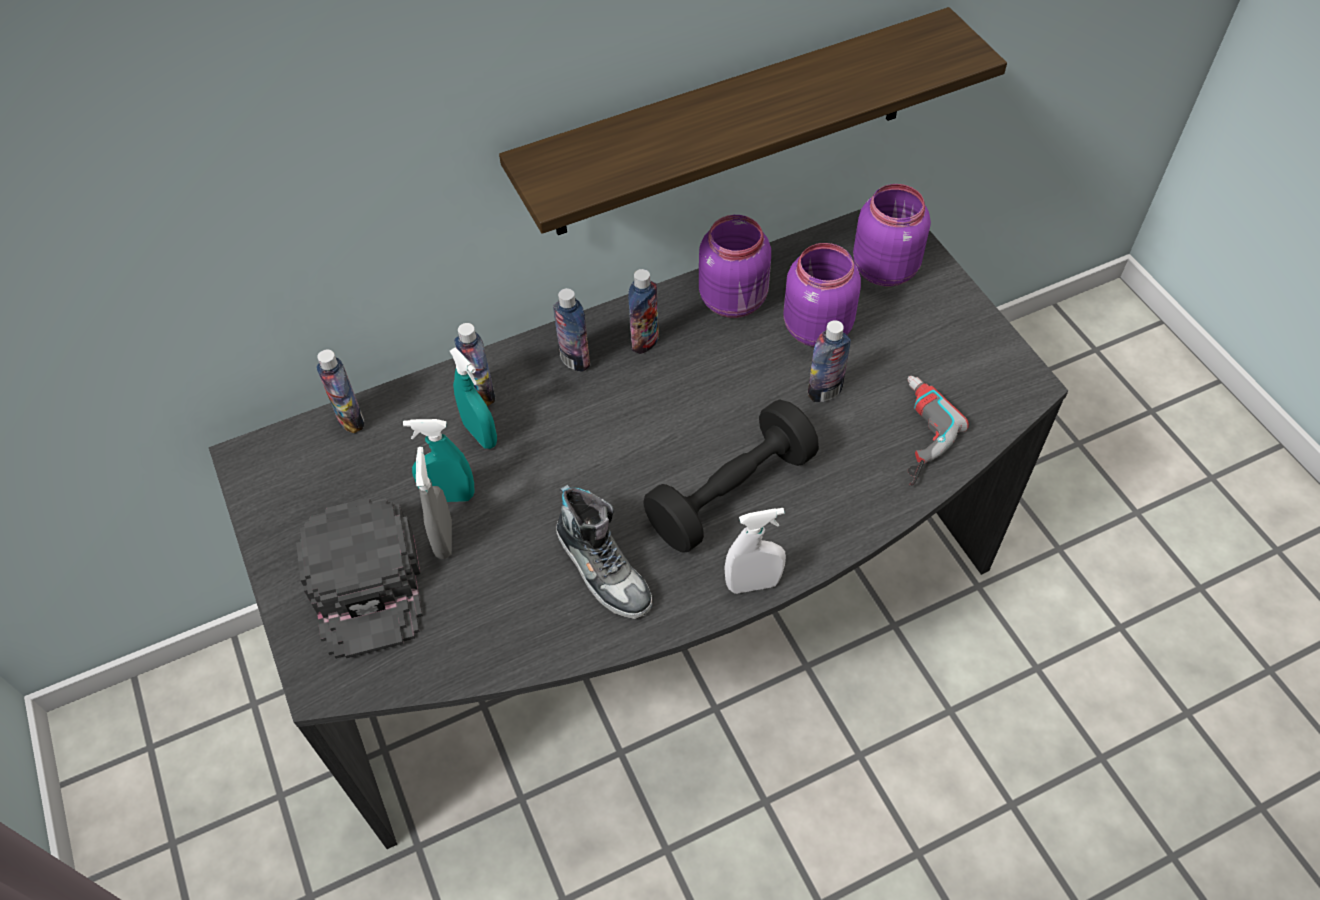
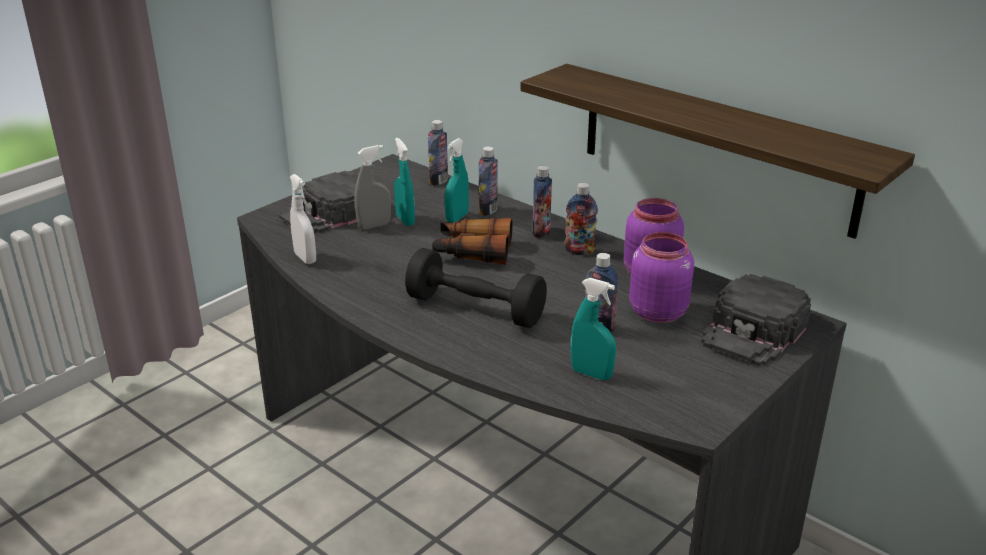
camera: 65 degrees right, 25 degrees down
(586, 449) = (472, 252): none -> binoculars
(603, 568) = (384, 278): shoe -> none
(753, 584) = (405, 333): white spray bottle -> white spray bottle (305, 258)
(885, 267) = (754, 330): purple jar -> black cap
(911, 433) = (591, 374): power drill -> turquoise spray bottle

